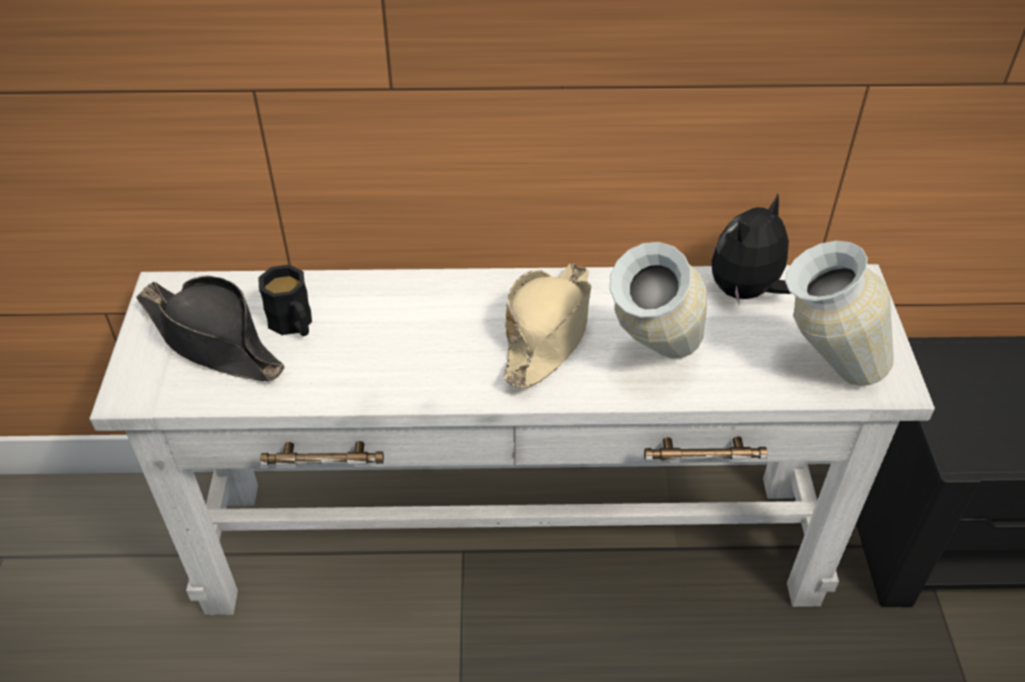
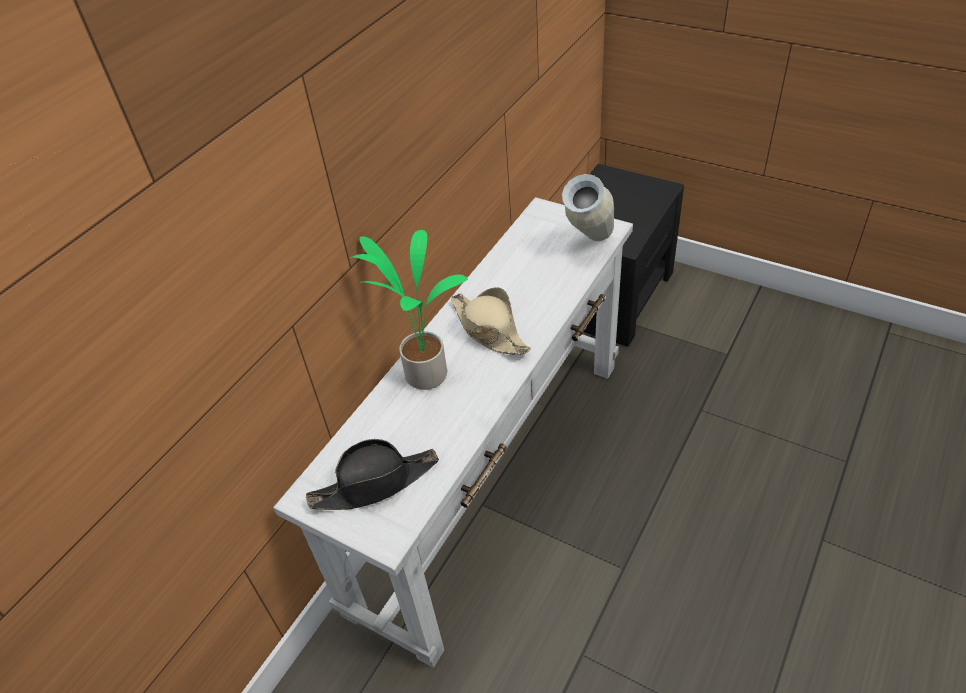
camera: 55 degrees left, 0 degrees up
(294, 325) = (394, 438): black mug -> none
(421, 304) = (424, 373): none -> potted plant
(650, 365) = (541, 301): vase -> none
(747, 292) = (519, 246): plush toy -> none

